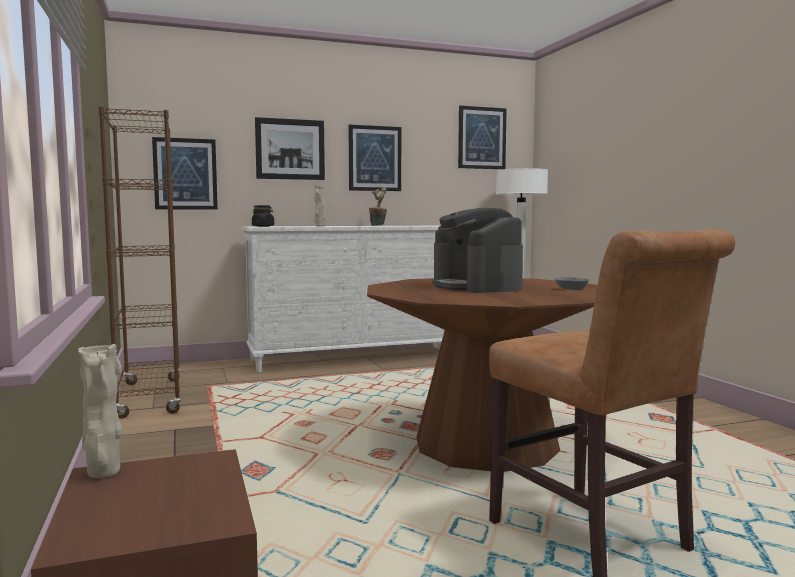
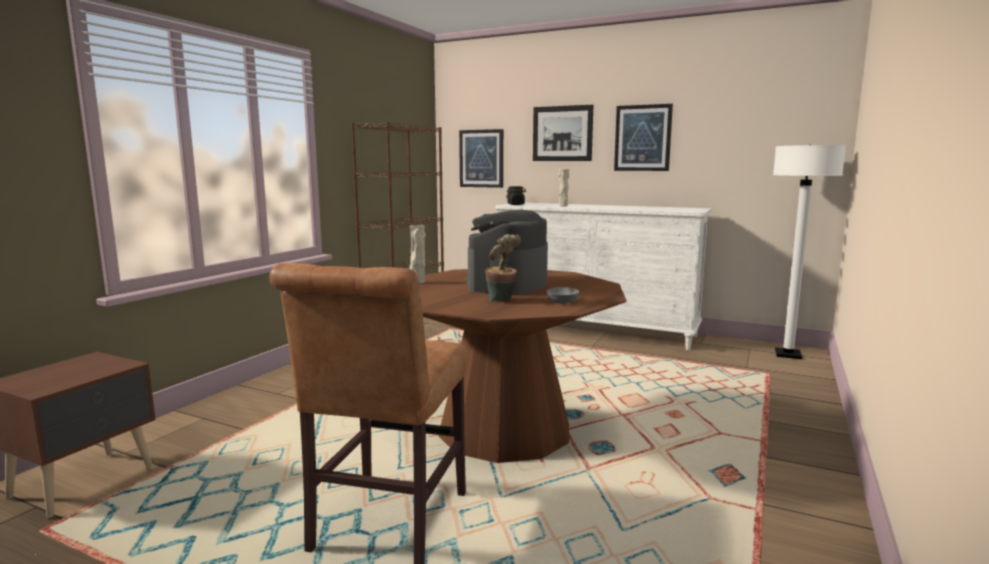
camera: 45 degrees right, 5 degrees up
(103, 473) = (91, 357): beige vase -> beige vase (418, 282)
(378, 225) = (631, 206): potted plant -> potted plant (502, 300)
(481, 138) = (776, 107): picture -> none

